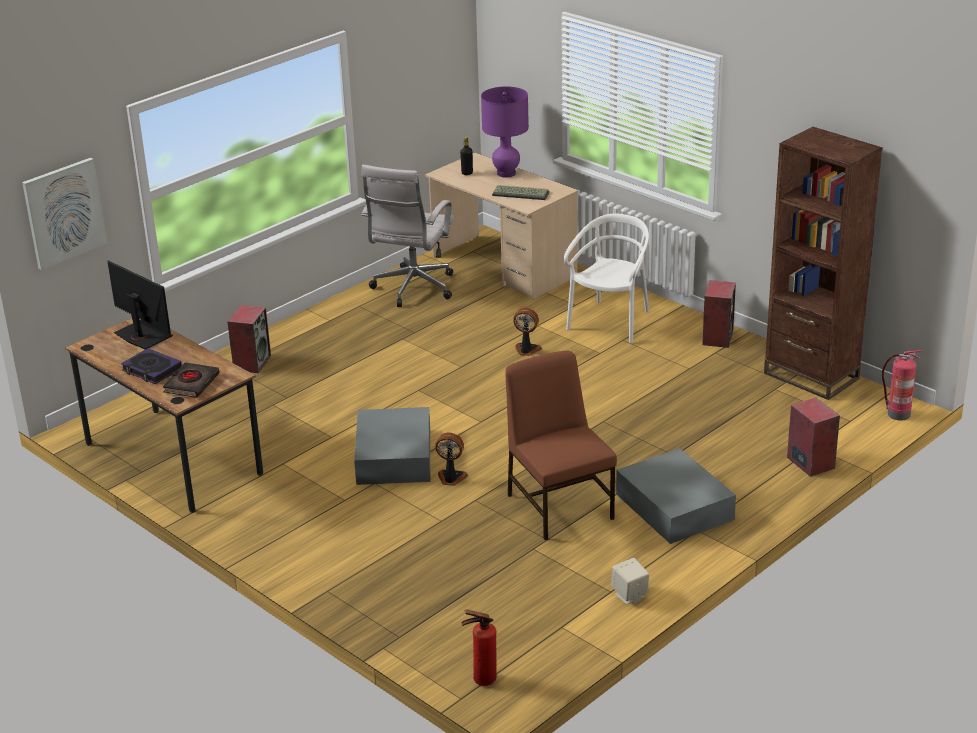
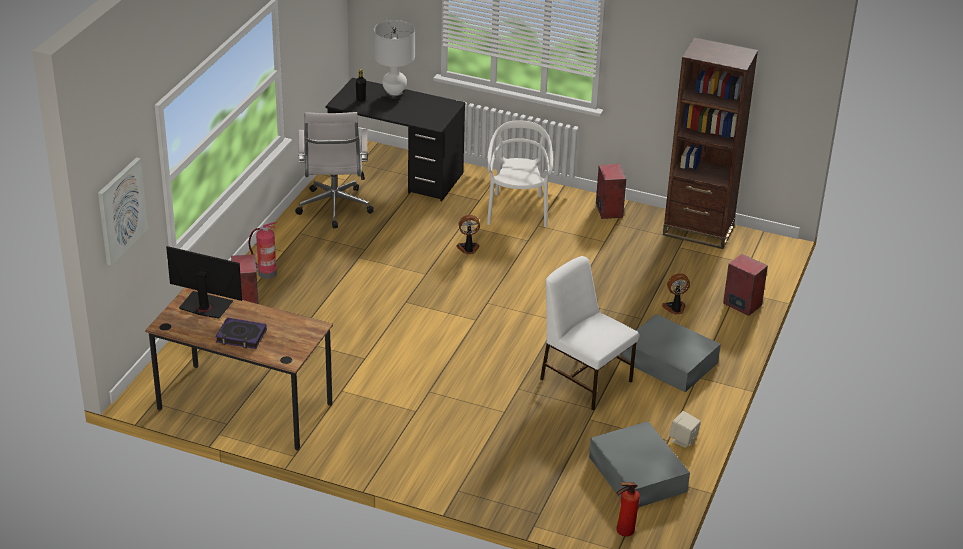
camera: 25 degrees left, 5 degrees up
(191, 384) = (286, 342): black book -> none
(393, 457) = (428, 366): grey storage box -> grey storage box (637, 475)
(451, 478) = (487, 374): fan -> fan (675, 308)
(503, 267) = (396, 174): beige desk -> black desk
(506, 173) = (394, 95): purple table lamp -> white table lamp
(521, 193) = (421, 113): keyboard -> none
(560, 505) = (585, 379): brown chair -> white chair
(897, 414) = (778, 251): fire extinguisher -> fire extinguisher (266, 274)

